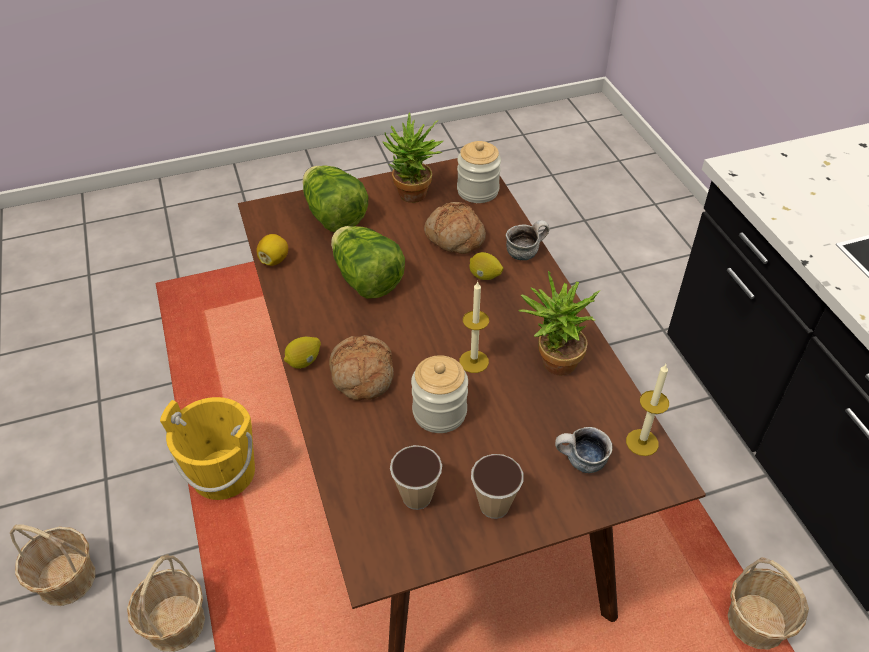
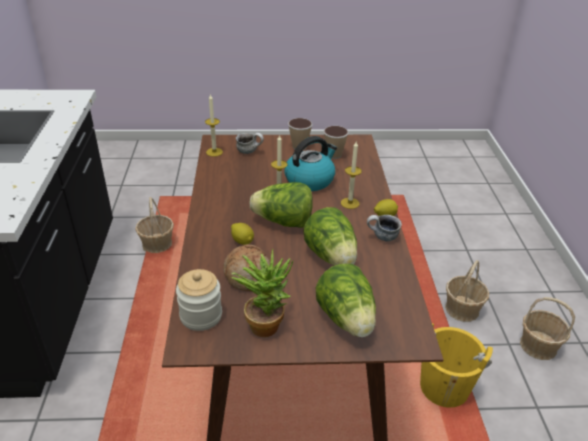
camera: 165 degrees left, 10 degrees down
(274, 260) = (404, 288): lemon -> none
(361, 375) = (350, 203): bread -> candle
(439, 412) = (310, 180): jar -> kettle
(446, 317) = (283, 222): none -> lettuce
(525, 252) = (200, 252): mug -> mug (382, 238)
(552, 363) = (233, 187): potted plant -> none

